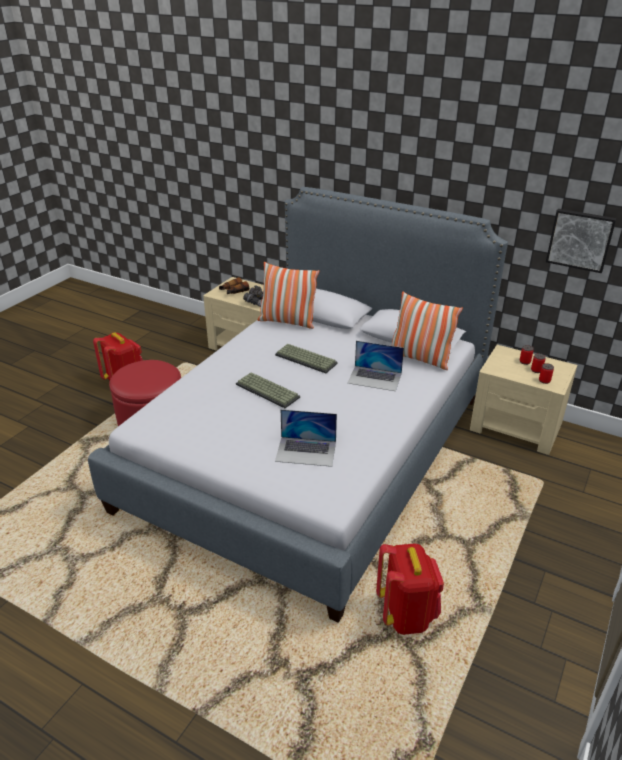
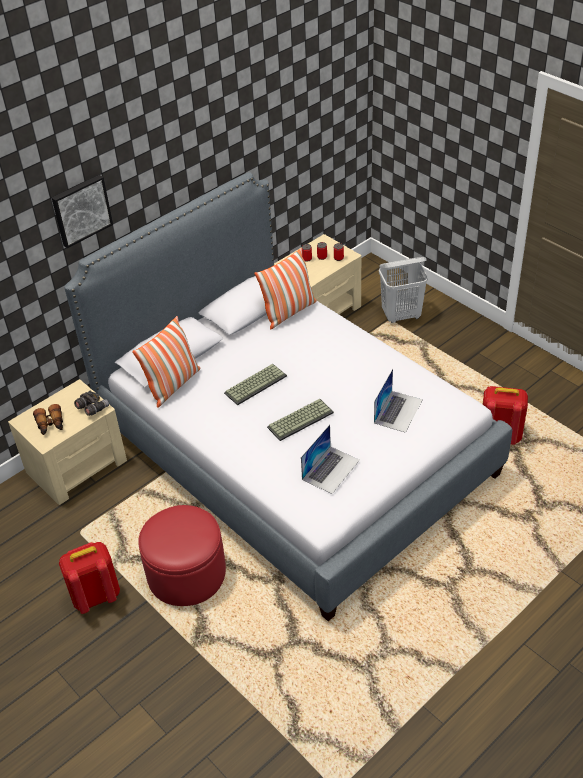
camera: 70 degrees left, 10 degrees up
(375, 378) = (308, 347): laptop -> laptop (331, 469)
(559, 489) = (401, 315): none -> white laundry basket
(580, 239) = (301, 143): picture -> picture (81, 210)

